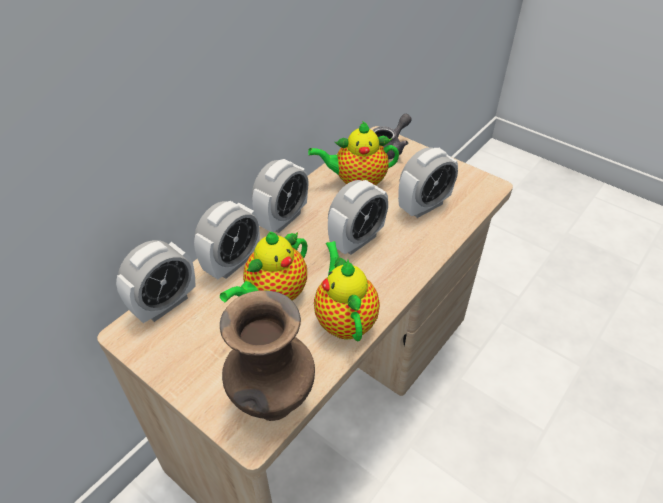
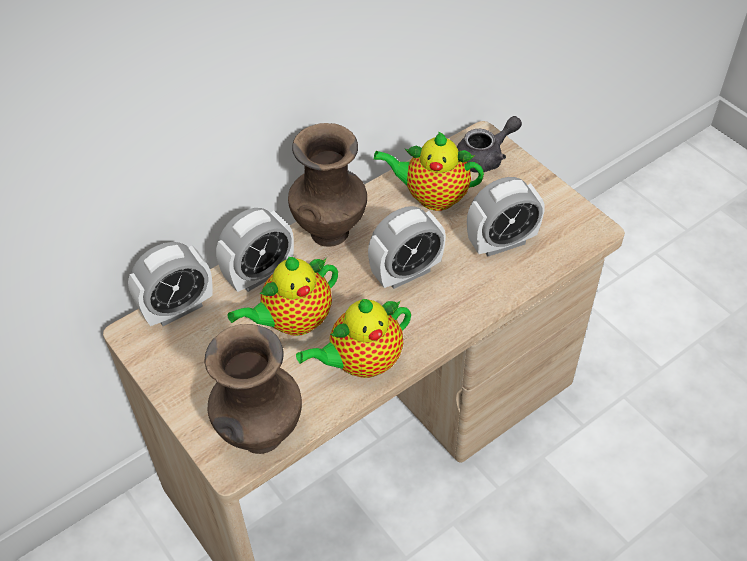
camera: 15 degrees right, 5 degrees up
(283, 219) = (330, 230): alarm clock -> brown vase
(344, 319) = (361, 363): teapot -> teapot turned 120 degrees counterclockwise

